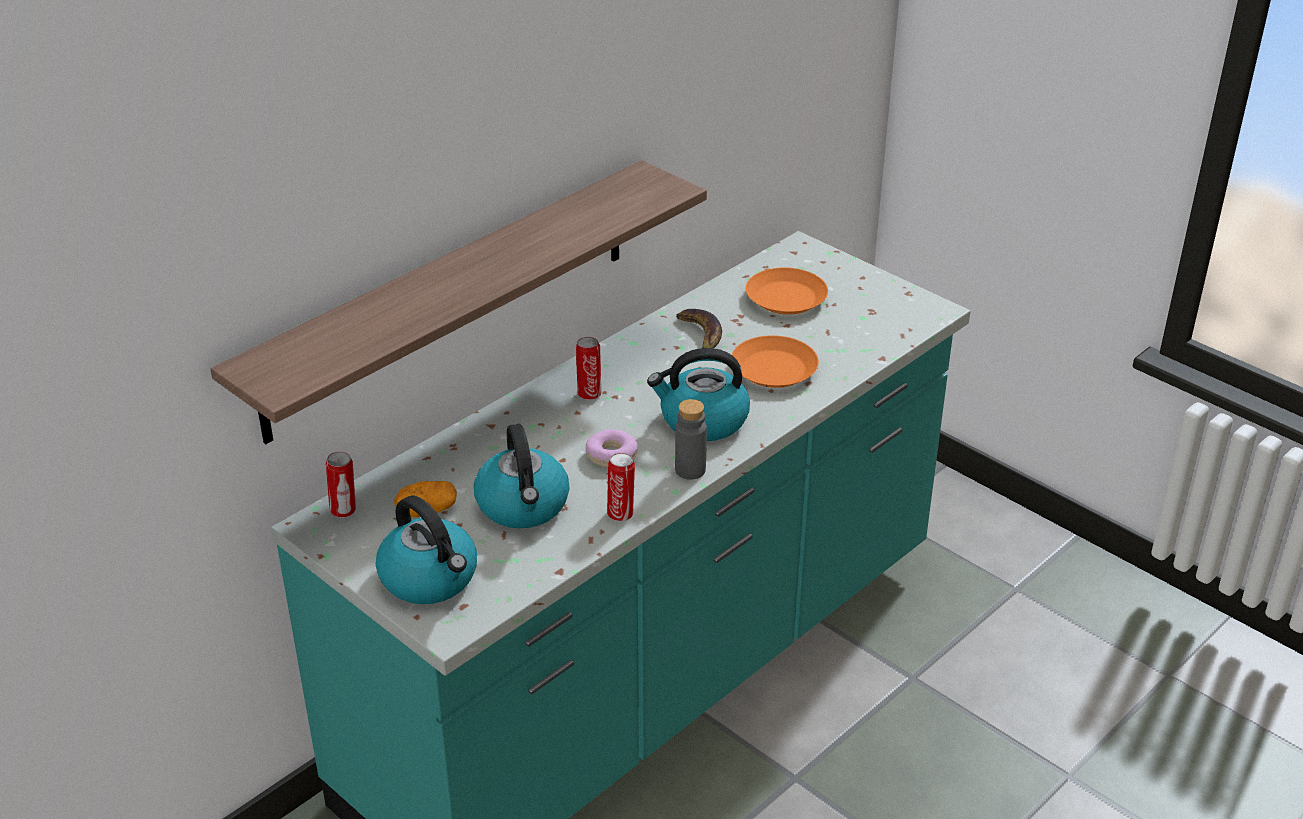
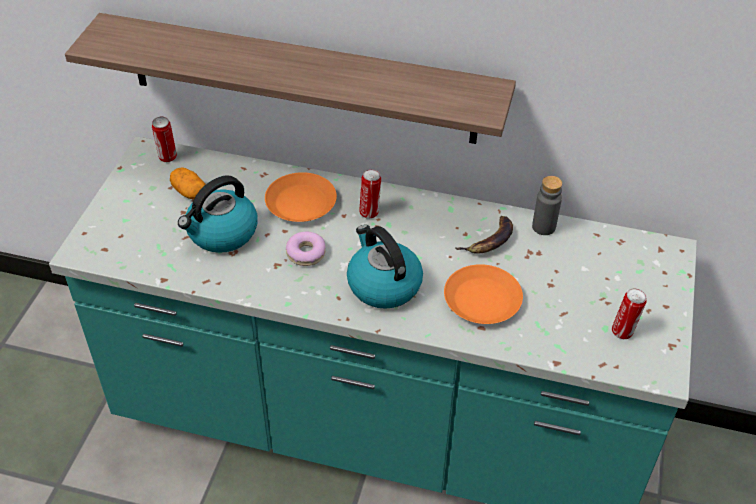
camera: 60 degrees right, 10 degrees up
(430, 578) = (123, 223): kettle -> none
(621, 513) = (243, 285): can -> can (623, 332)
(690, 470) = (318, 301): grey bottle -> grey bottle (543, 227)
(785, 299) = (587, 270): orange plate -> orange plate (300, 203)

